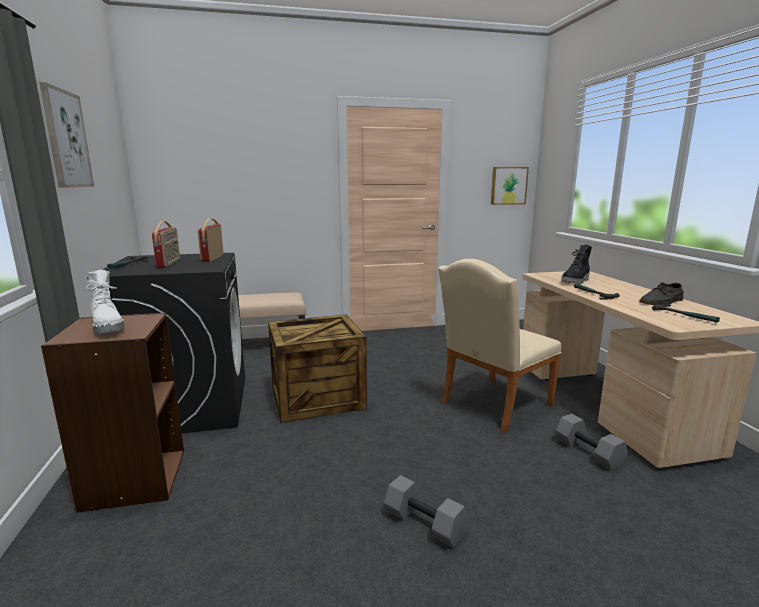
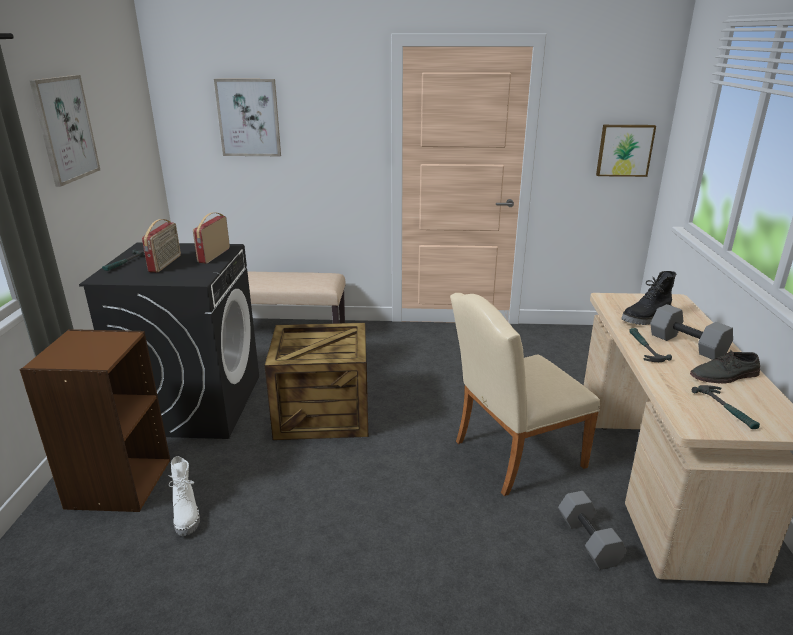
camera: 15 degrees right, 10 degrees up
(108, 327) = (83, 349): white boot -> white boot (187, 514)
(218, 161) = (248, 118): none -> picture
(423, 524) = (357, 589): grey dumbbell -> grey dumbbell (686, 345)

